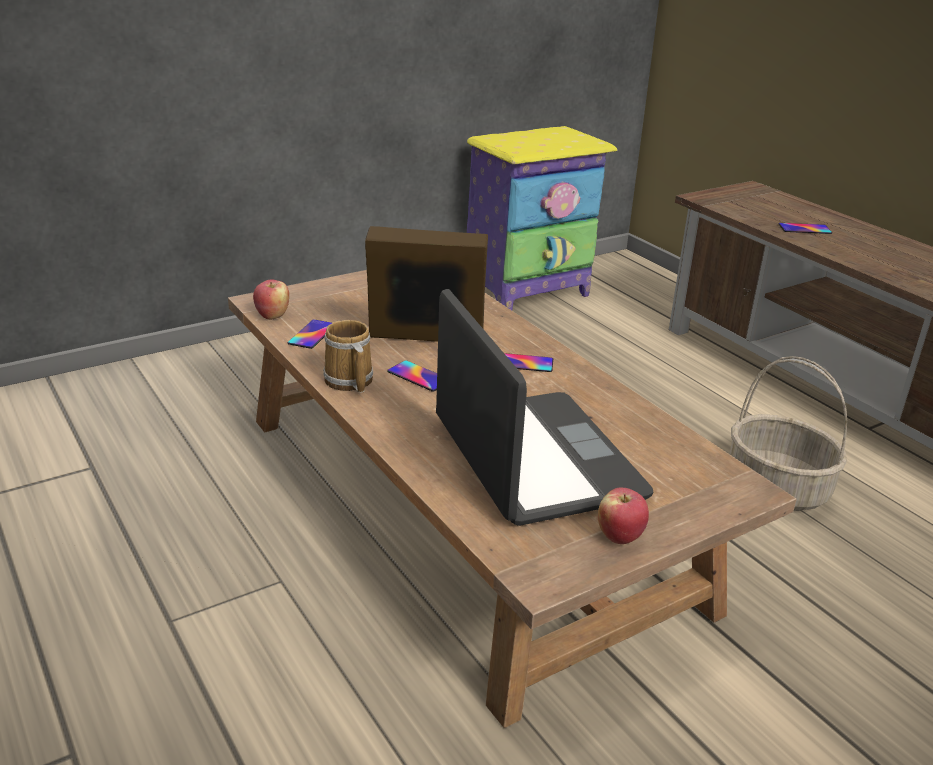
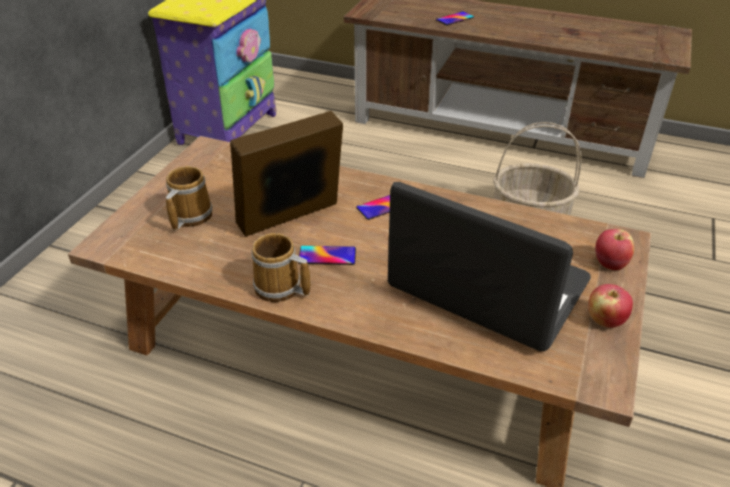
camera: 35 degrees left, 10 degrees up
(272, 315) = (135, 254): apple -> apple (610, 264)
(312, 334) = (194, 257): phone -> none
(345, 307) = (189, 216): none -> mug

